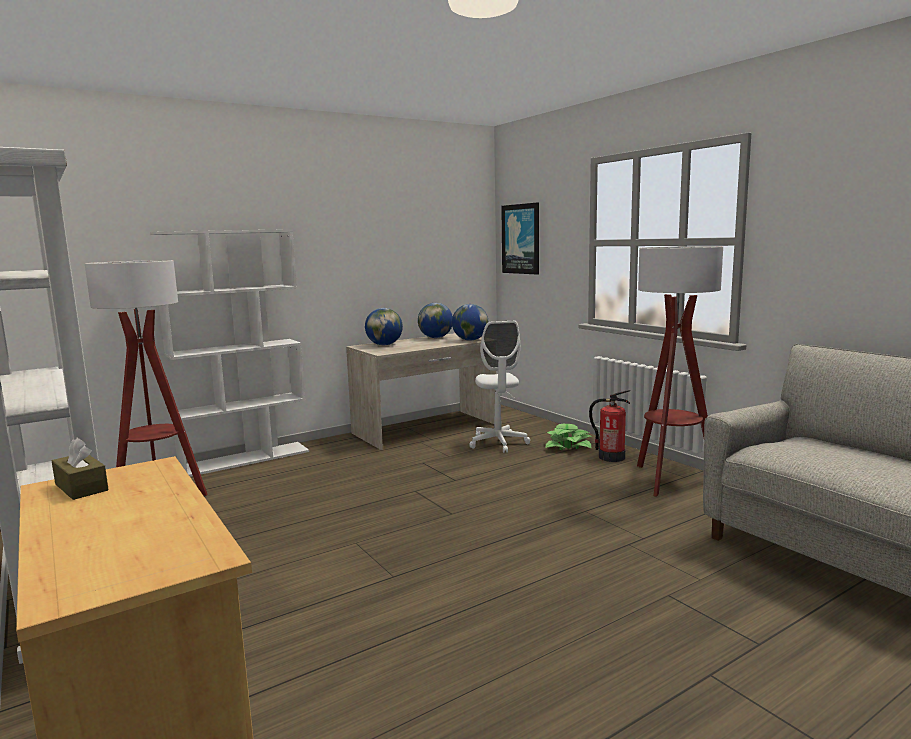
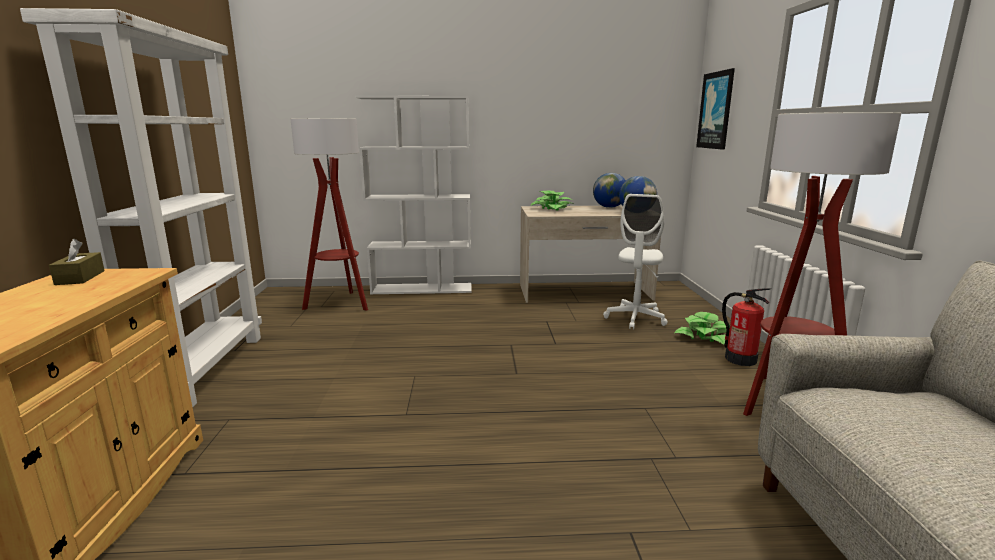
camera: 30 degrees right, 5 degrees up
(384, 345) = (552, 208): globe -> potted plant

